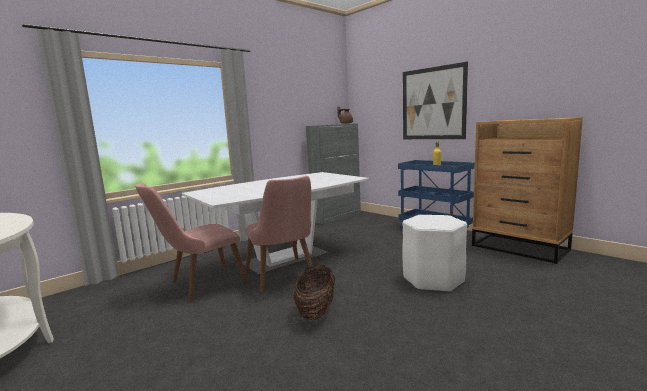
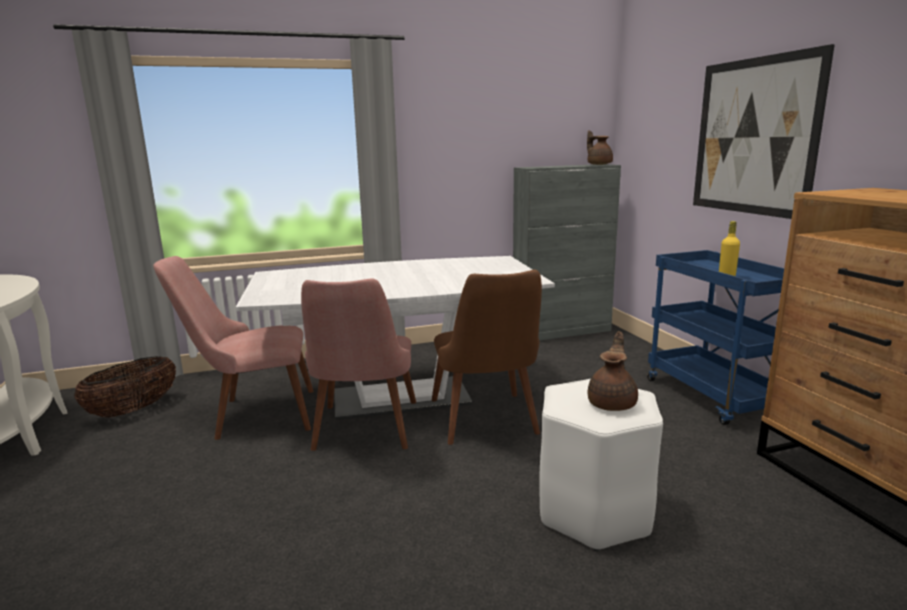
camera: 25 degrees right, 5 degrees up
(316, 311) = (343, 512): basket -> basket (133, 410)
(346, 260) = (488, 425): none -> brown chair
(441, 220) = (613, 403): none -> brown teapot

